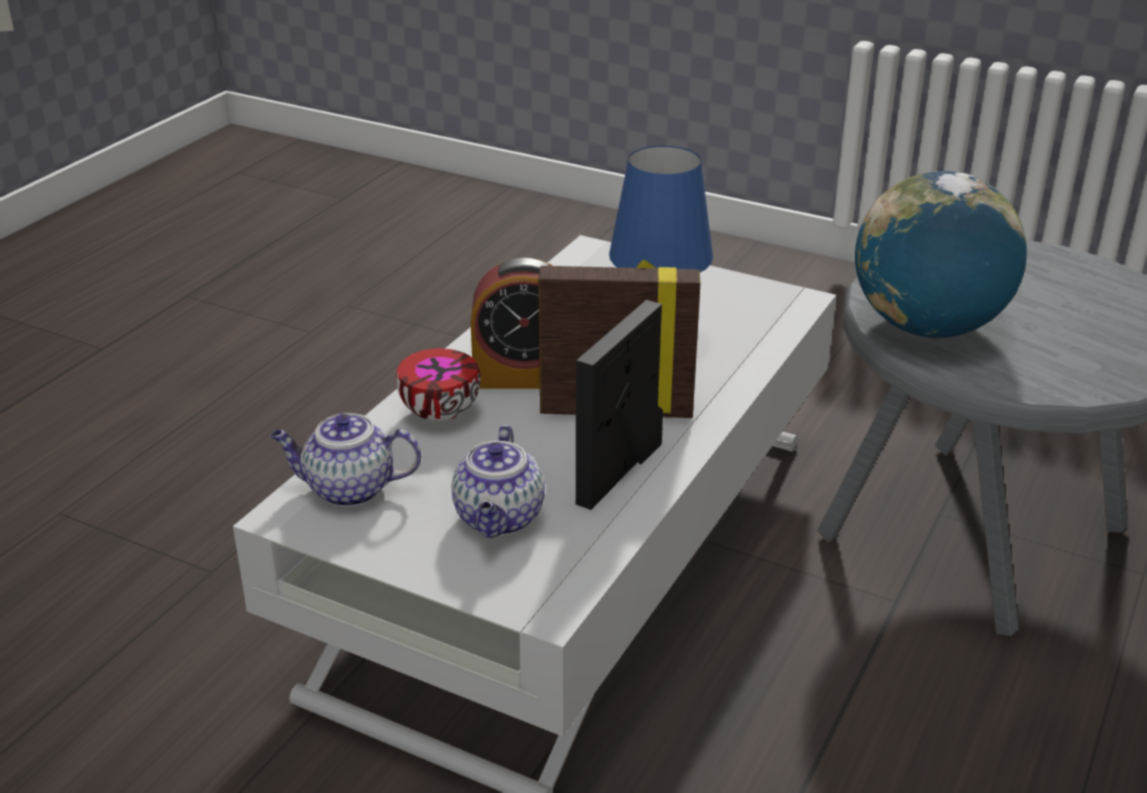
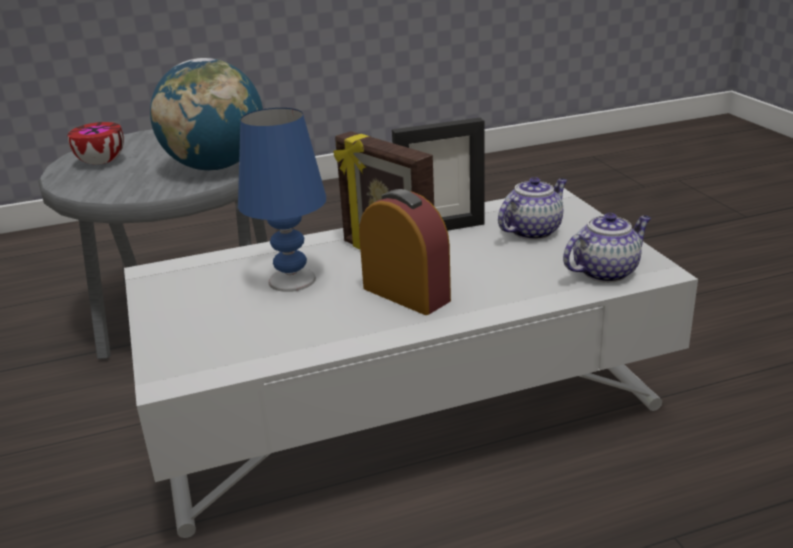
camera: 135 degrees left, 5 degrees down
(348, 489) = (606, 271): teapot -> teapot turned 75 degrees counterclockwise
(440, 412) = (494, 293): bowl -> bowl (100, 163)

